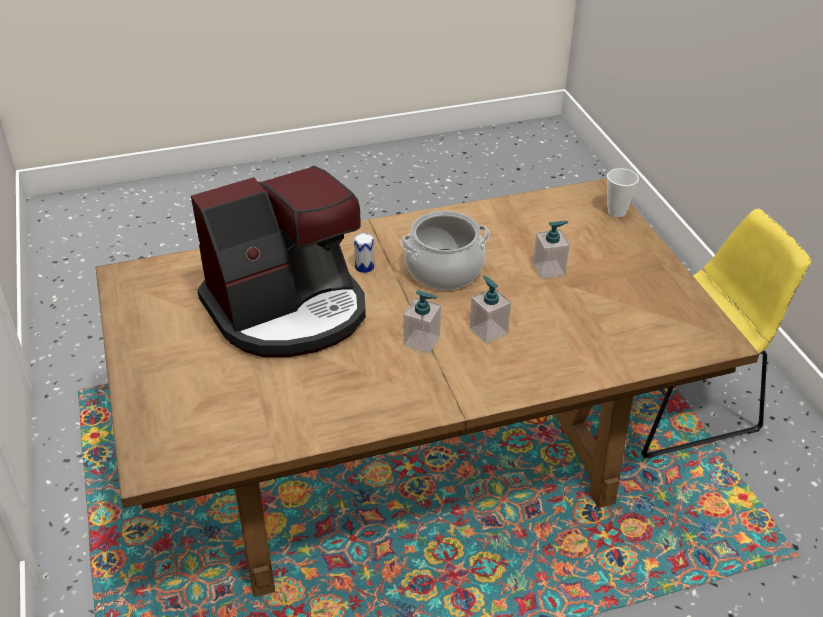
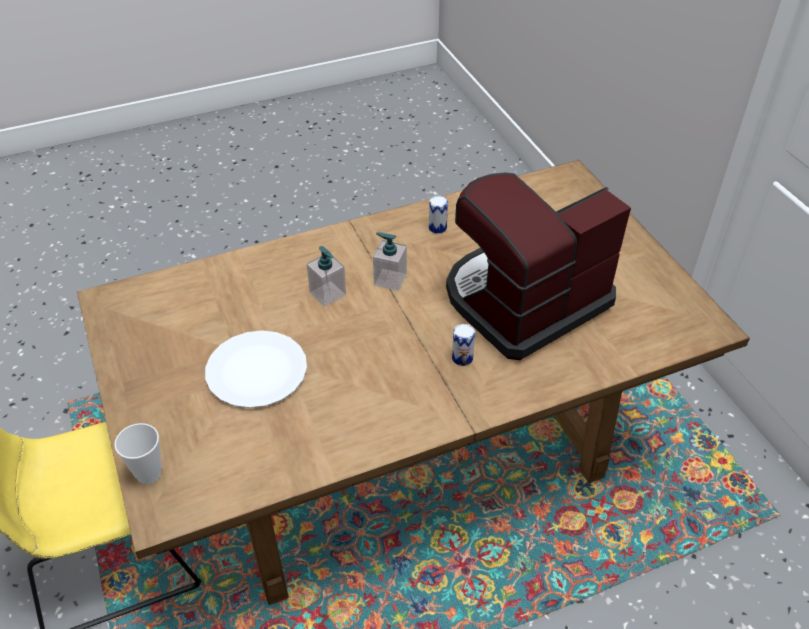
camera: 175 degrees right, 5 degrees up
(356, 400) = (437, 228): none -> can
(444, 270) = (374, 360): cooking pot -> none
(549, 269) = (257, 371): soap dispenser -> white plate

